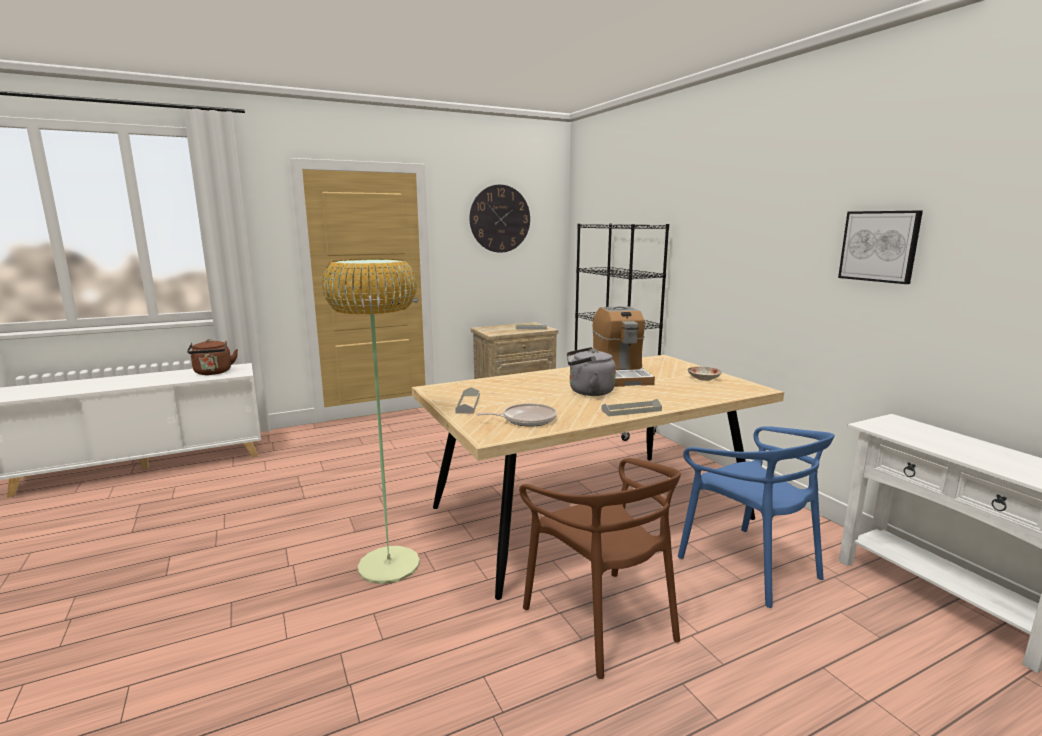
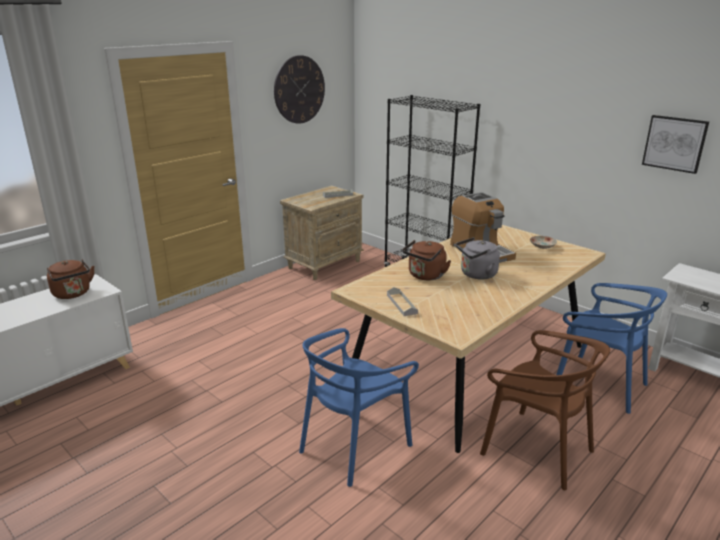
camera: 20 degrees left, 10 degrees up
(388, 565) = (354, 446): floor lamp -> blue chair
(526, 419) = (463, 313): frying pan -> none
(527, 387) = (425, 276): none -> brown kettle
(631, 410) = (526, 290): grey tray -> none

